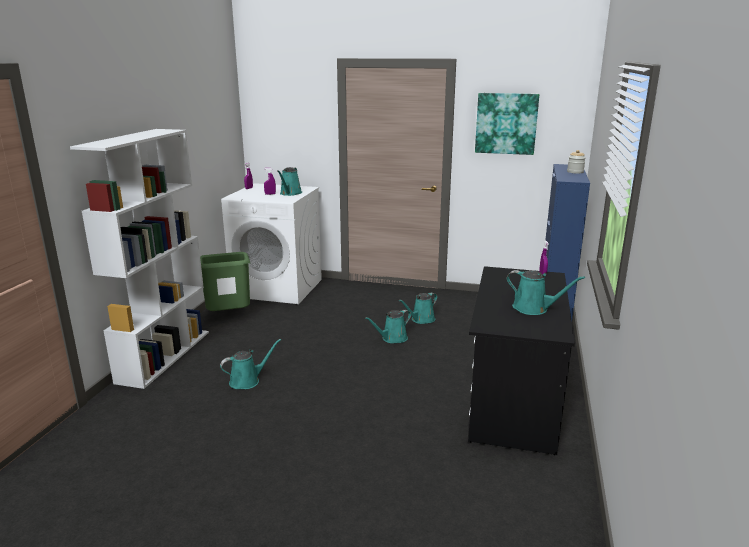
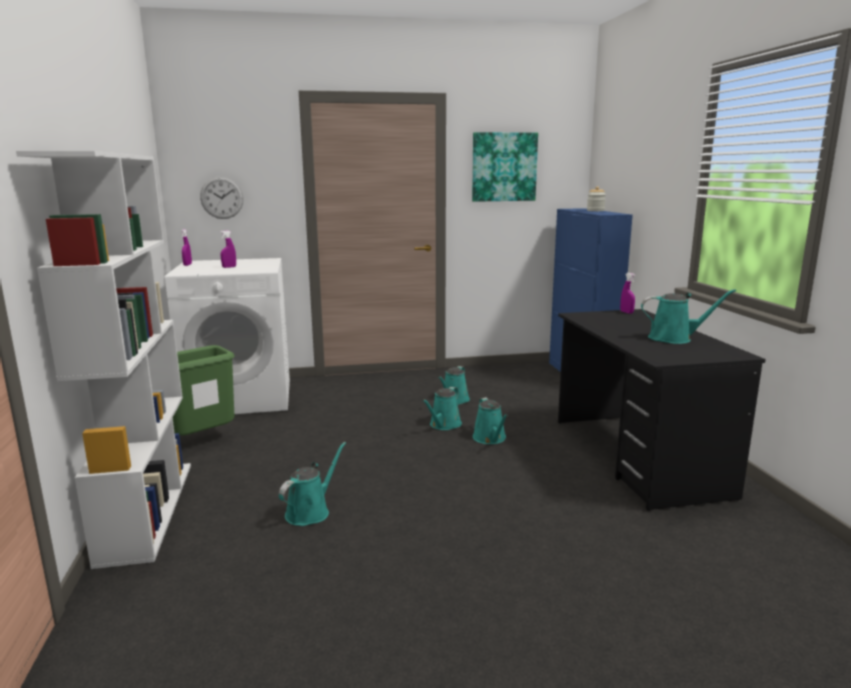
camera: 25 degrees left, 5 degrees down
(280, 139) = (222, 197): none -> wall clock
(290, 193) = (255, 265): turquoise watering can -> turquoise watering can (490, 438)

